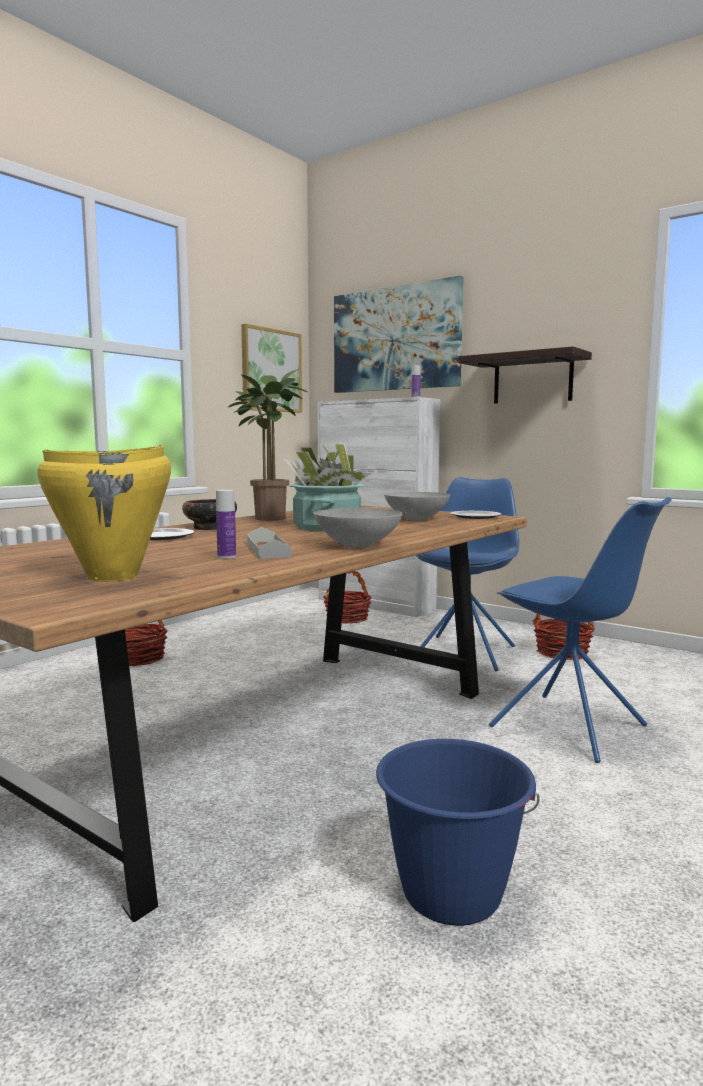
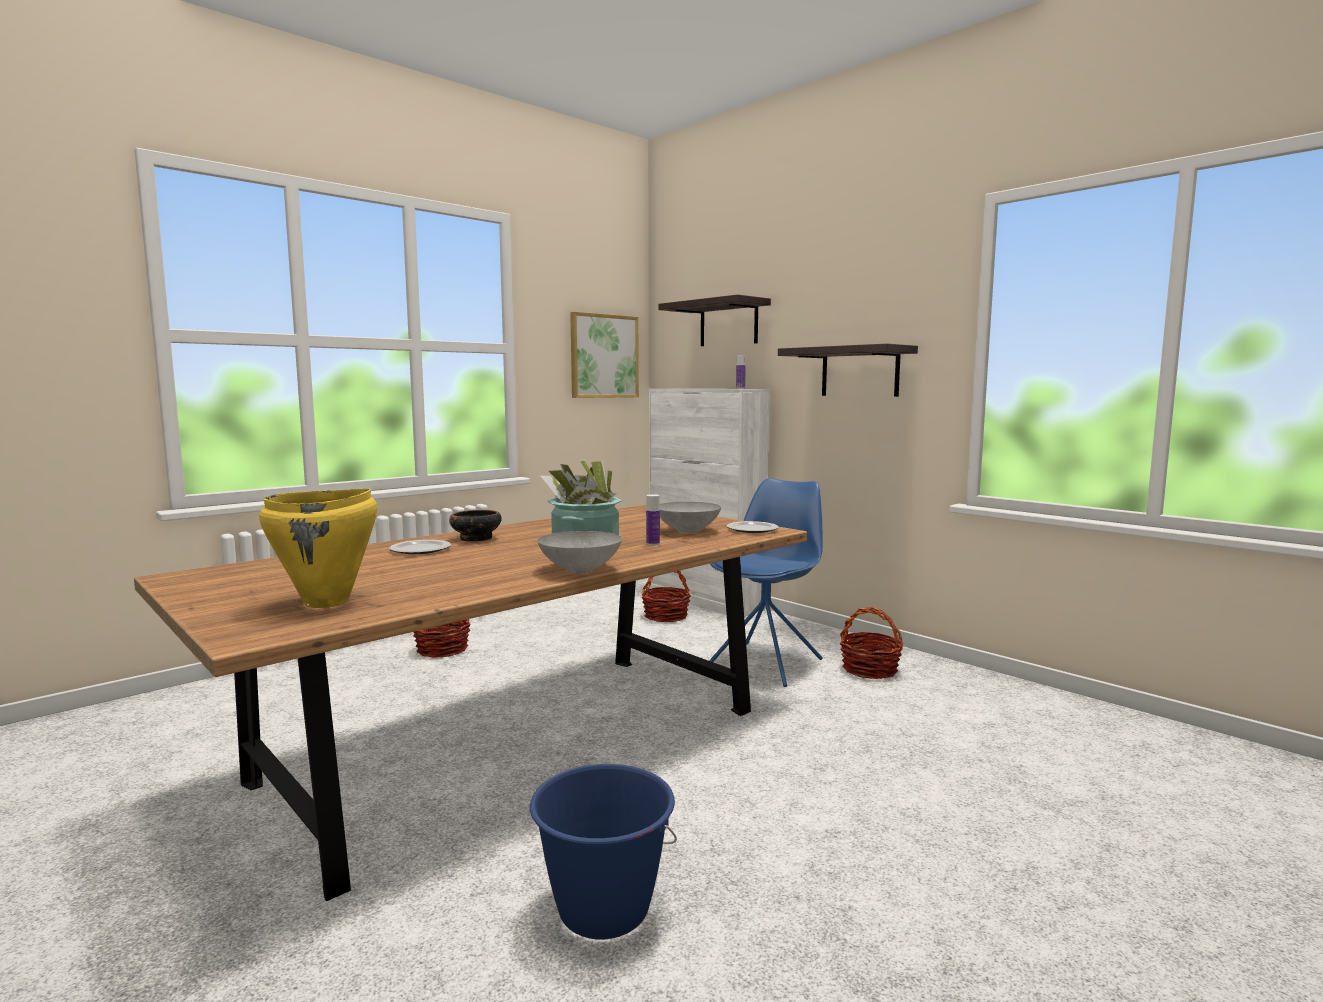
camera: 10 degrees right, 0 degrees up
(226, 557) = (446, 580): bottle -> bottle (653, 544)
(268, 549) = (493, 572): grey tray -> none
(269, 518) = (546, 525): potted plant -> none
(395, 339) = (728, 324): picture -> shelf
(570, 727) = (823, 756): blue chair -> none

